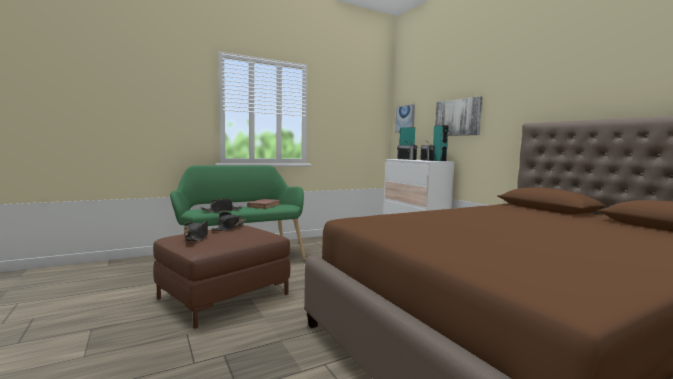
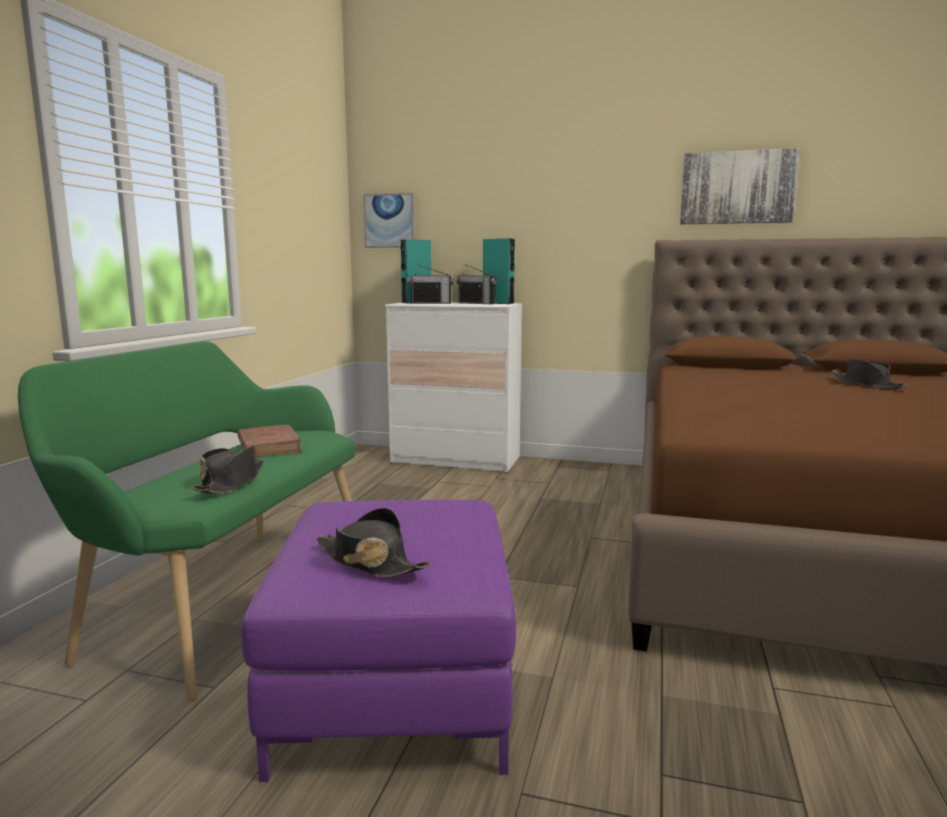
camera: 45 degrees left, 5 degrees up
(224, 296) = (396, 685): brown ottoman -> purple ottoman
(229, 227) = (343, 516): black hat -> black hat (866, 384)
(458, 117) = (521, 225): picture -> picture (737, 188)

